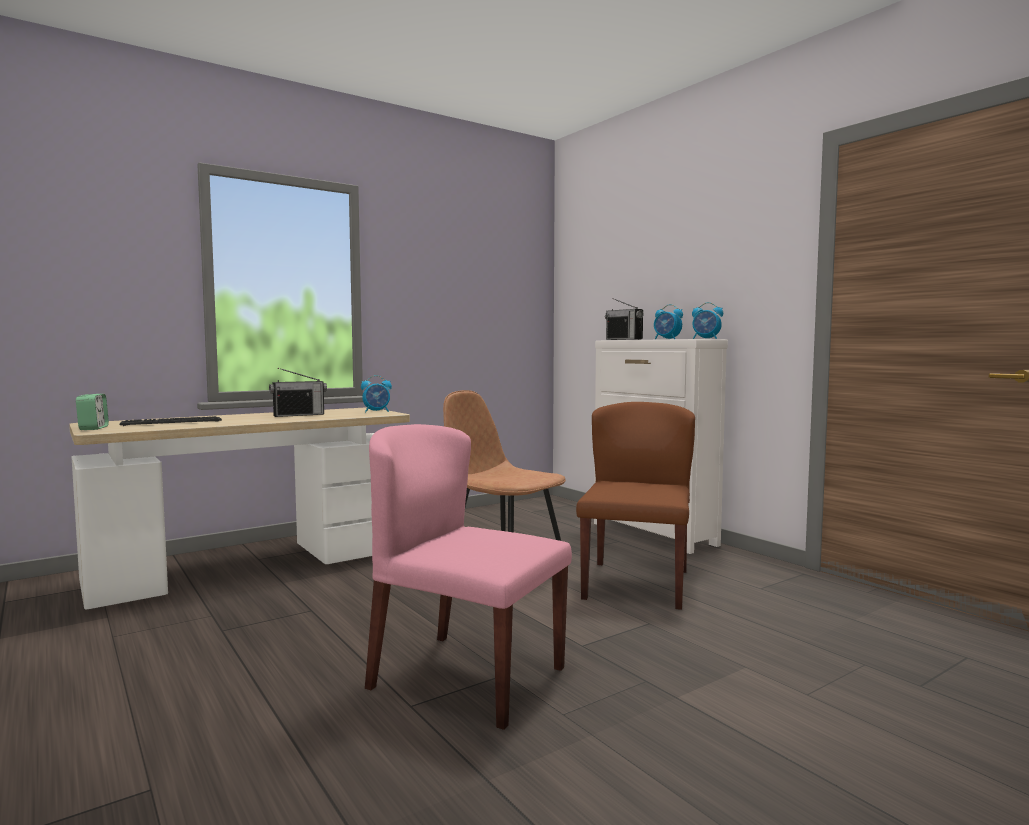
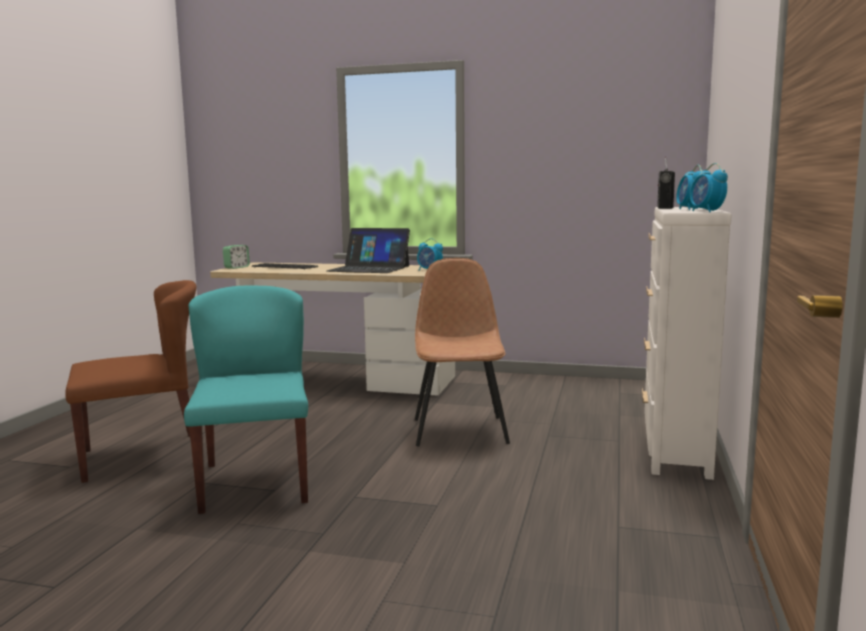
camera: 50 degrees right, 5 degrees up
(298, 415) = (369, 268): radio -> laptop
(466, 677) = (255, 482): pink chair -> turquoise chair
(636, 584) = (518, 477): brown chair -> brown chair (143, 456)

